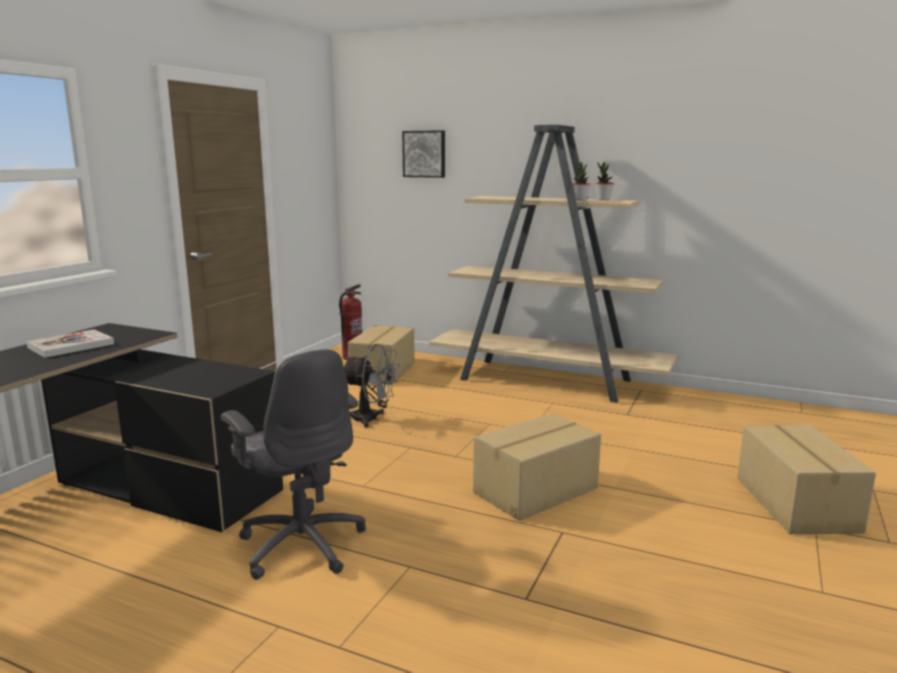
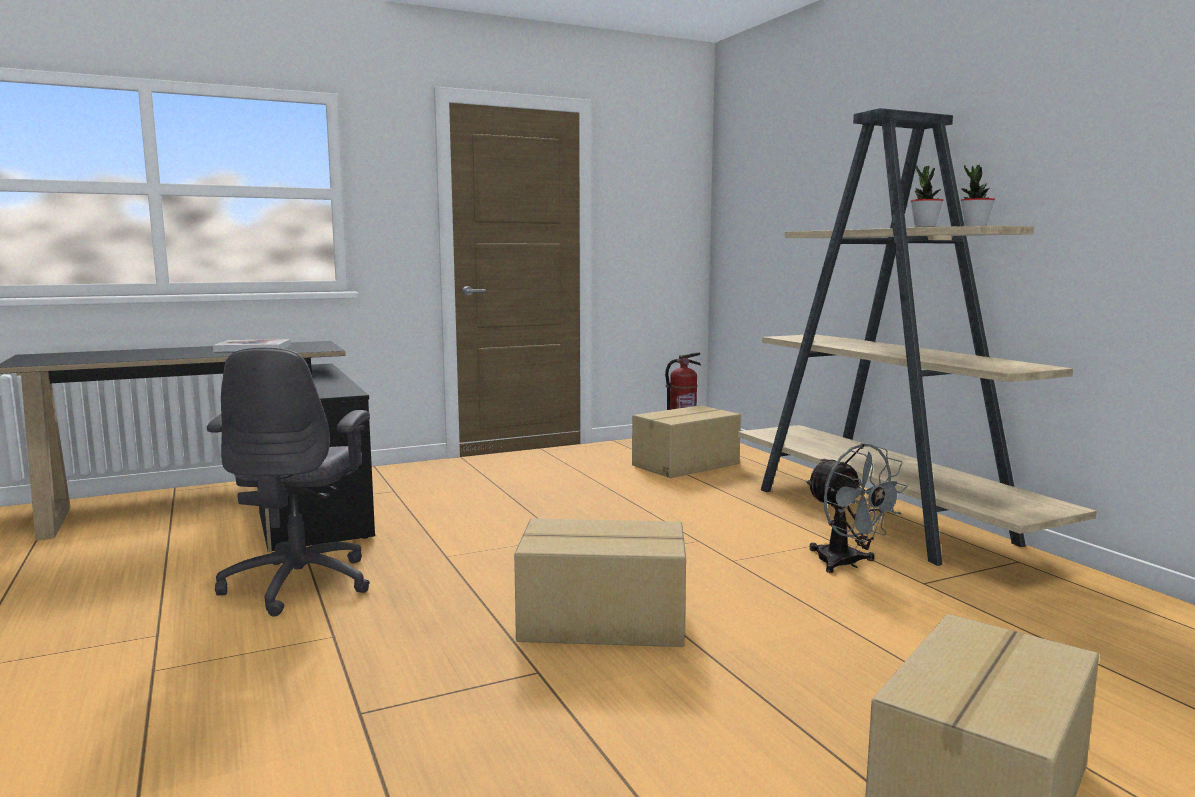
camera: 40 degrees right, 5 degrees down
(371, 419) = (579, 503): grey fan -> grey fan (846, 564)
(424, 154) = (789, 180): picture -> none

